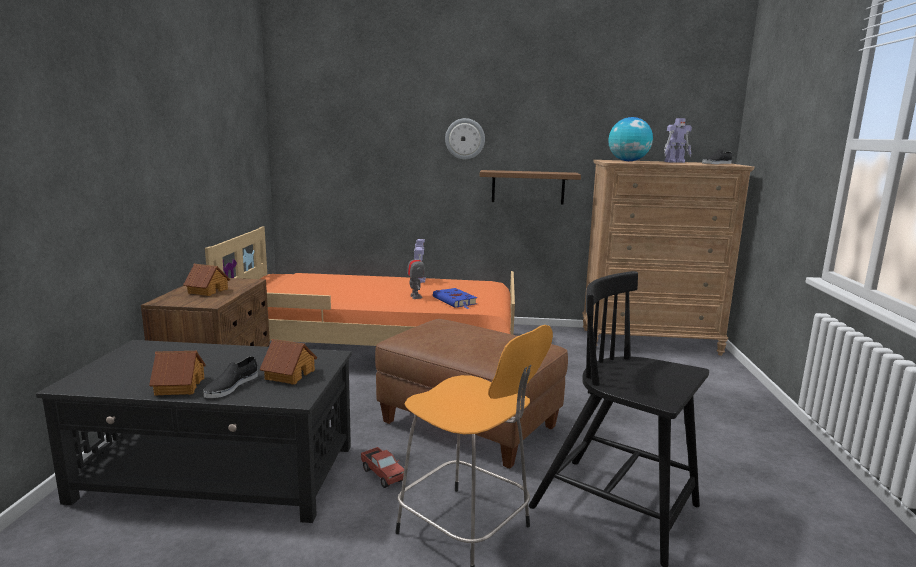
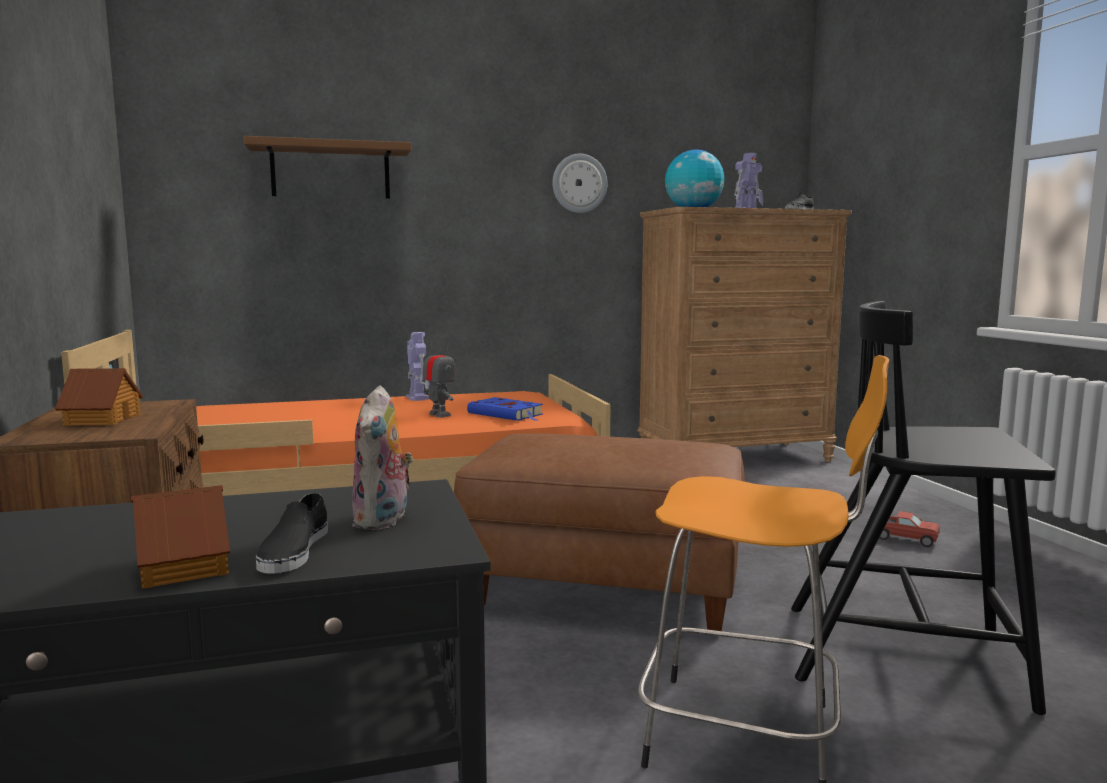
camera: 20 degrees left, 5 degrees down
(289, 374) = (384, 521): toy house -> plush toy
(382, 475) = (538, 684): toy truck -> toy truck (904, 539)
(465, 139) = (459, 184): wall clock -> wall clock (579, 183)
(528, 187) = (553, 254): brown shelf -> brown shelf (330, 171)

